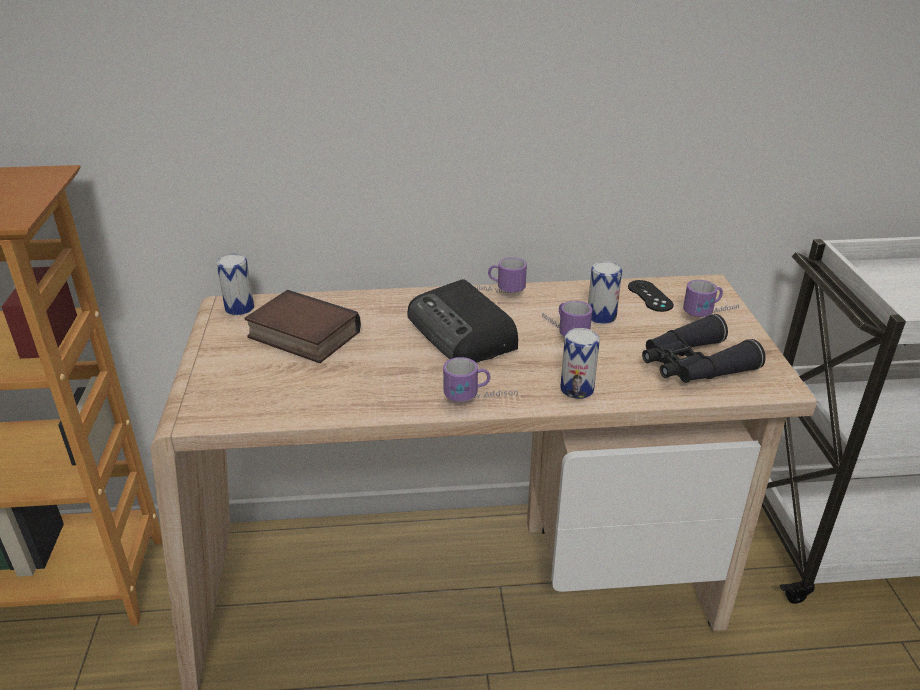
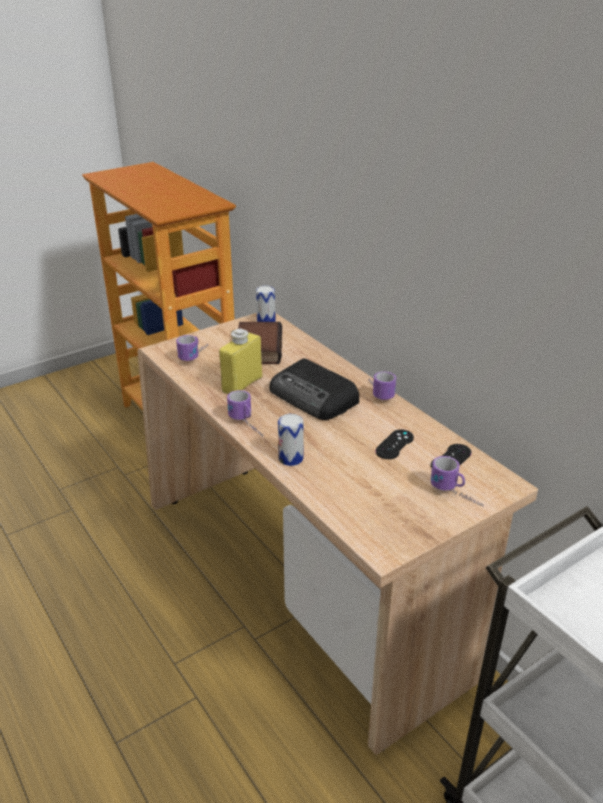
camera: 60 degrees right, 0 degrees up
(377, 374) = (242, 384): none -> yellow bottle
(462, 333) = (314, 397): radio -> radio turned 75 degrees counterclockwise
(562, 332) = (355, 434): mug -> mug (196, 356)
(601, 316) = (394, 444): can -> black game controller
(693, 365) = (369, 502): black binoculars -> none

